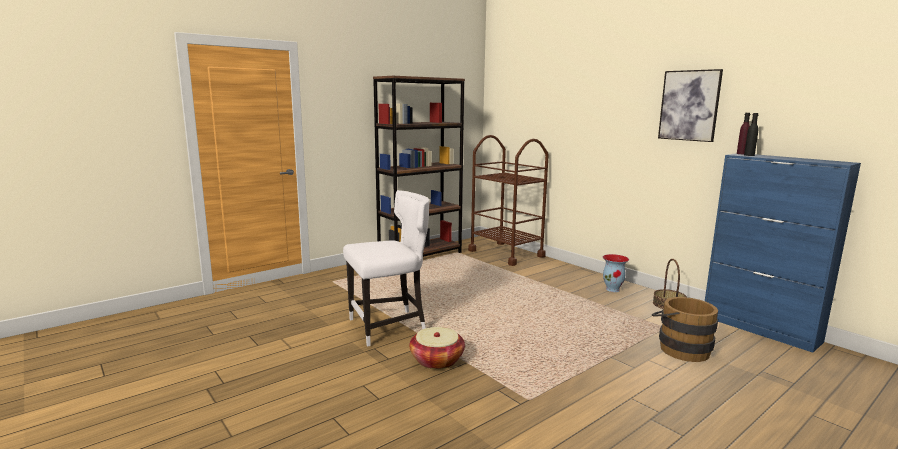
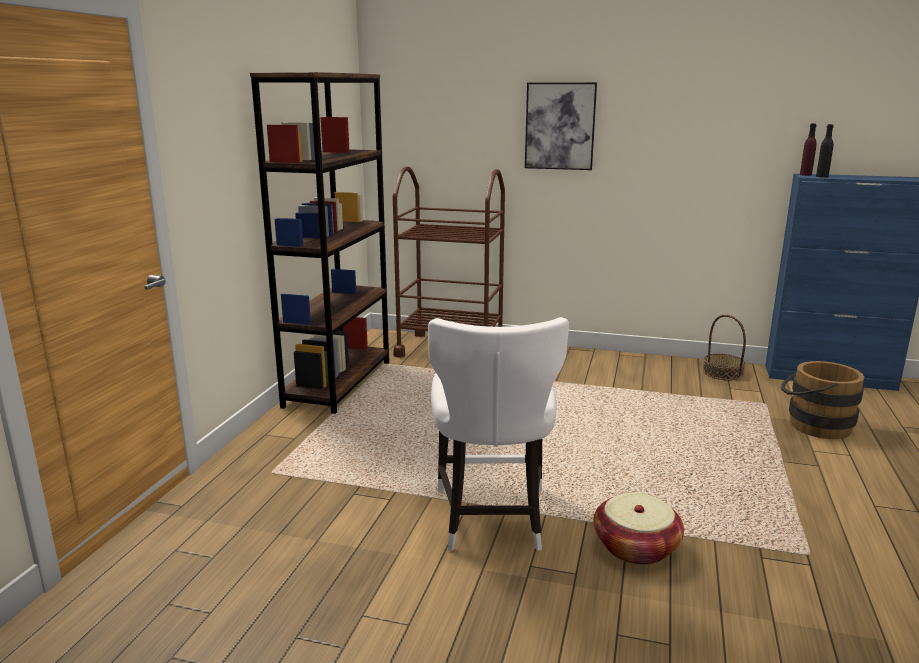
camera: 35 degrees left, 5 degrees up
(389, 326) = (491, 520): white chair -> white chair turned 150 degrees clockwise
(613, 289) = (645, 369): vase -> none
(689, 105) = (726, 114): picture -> picture (560, 126)

